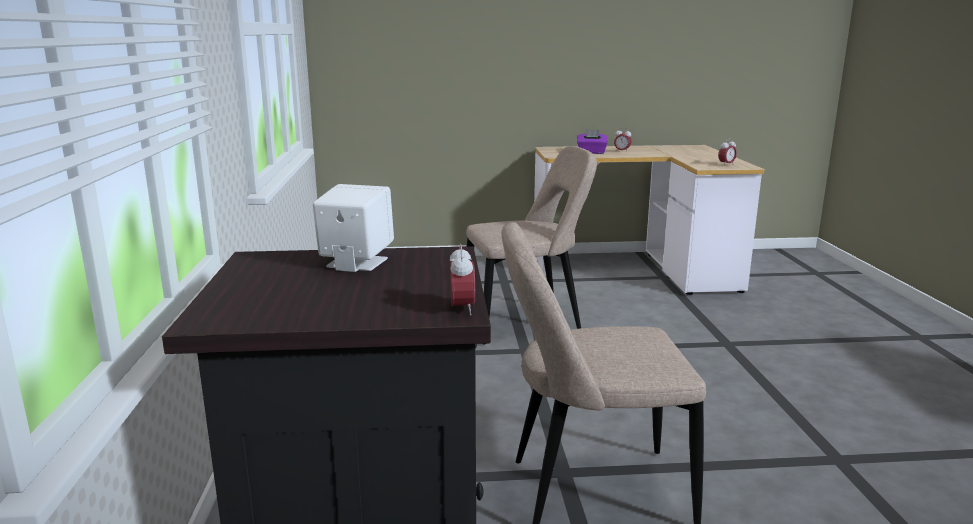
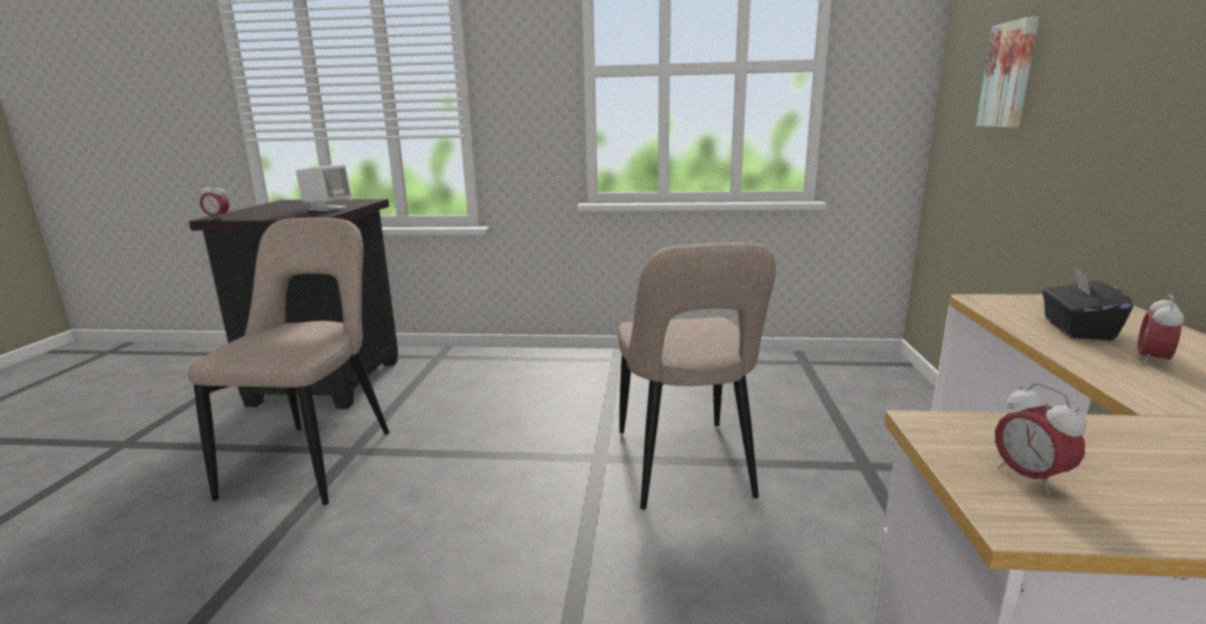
camera: 100 degrees right, 0 degrees up
(412, 45) = (1010, 75): none -> picture
(591, 152) = (1076, 329): purple tissue box -> black tissue box

